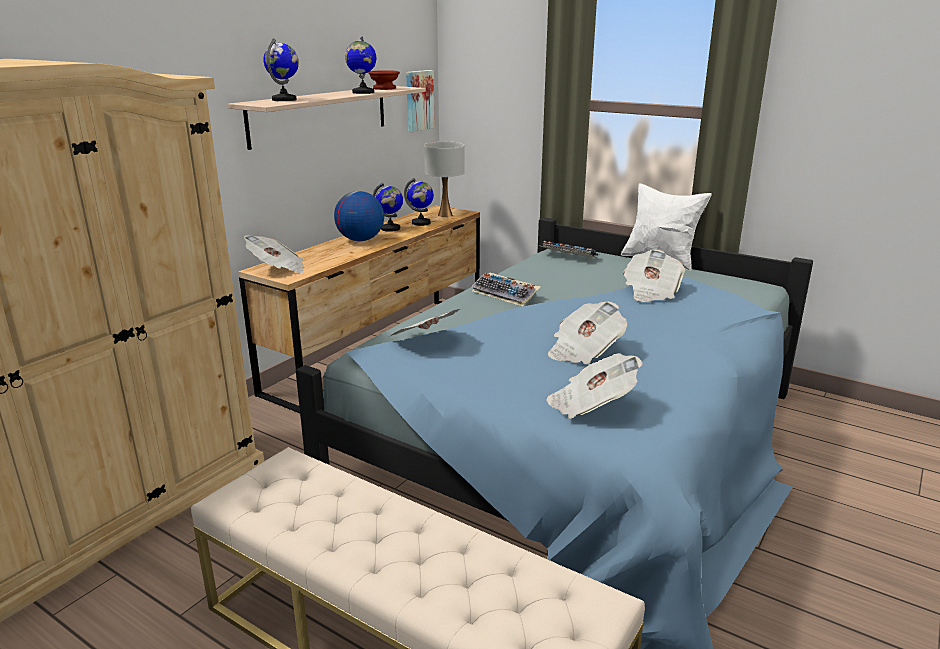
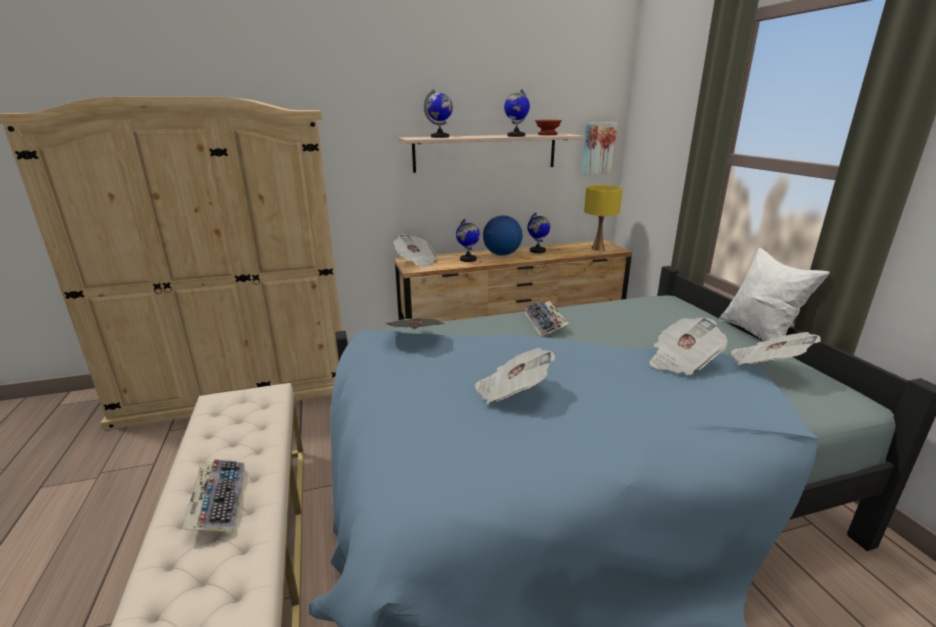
camera: 40 degrees right, 0 degrees up
(421, 223) = (567, 251): globe -> globe (468, 259)
(445, 215) = (597, 249): white table lamp -> yellow table lamp
(567, 256) = (658, 306): keyboard -> keyboard (218, 501)
(591, 406) = (428, 442): newspaper -> newspaper (766, 365)

